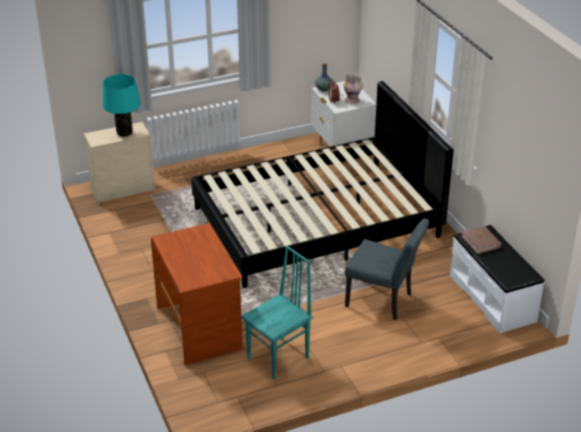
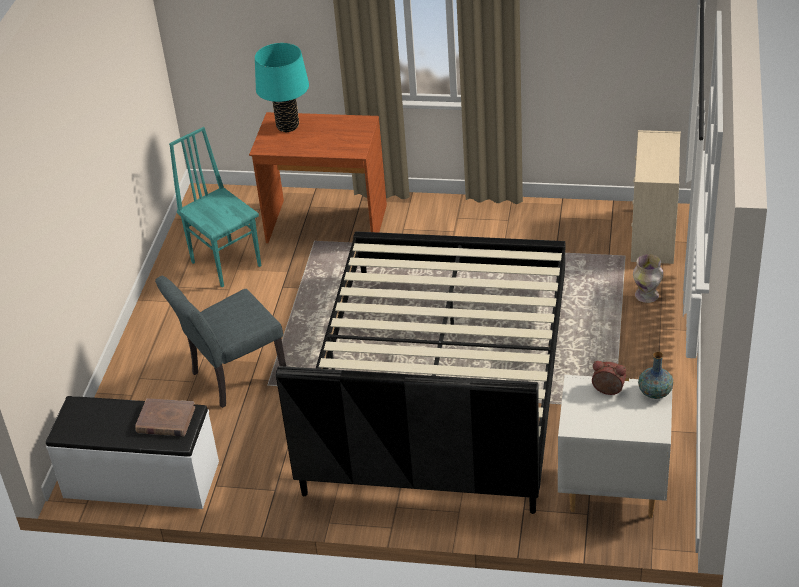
camera: 125 degrees right, 5 degrees up
(124, 133) = (655, 162): turquoise table lamp -> turquoise table lamp (288, 126)
(279, 358) = (227, 263): turquoise chair -> turquoise chair turned 150 degrees clockwise
(352, 101) = (590, 411): vase -> vase (646, 296)

